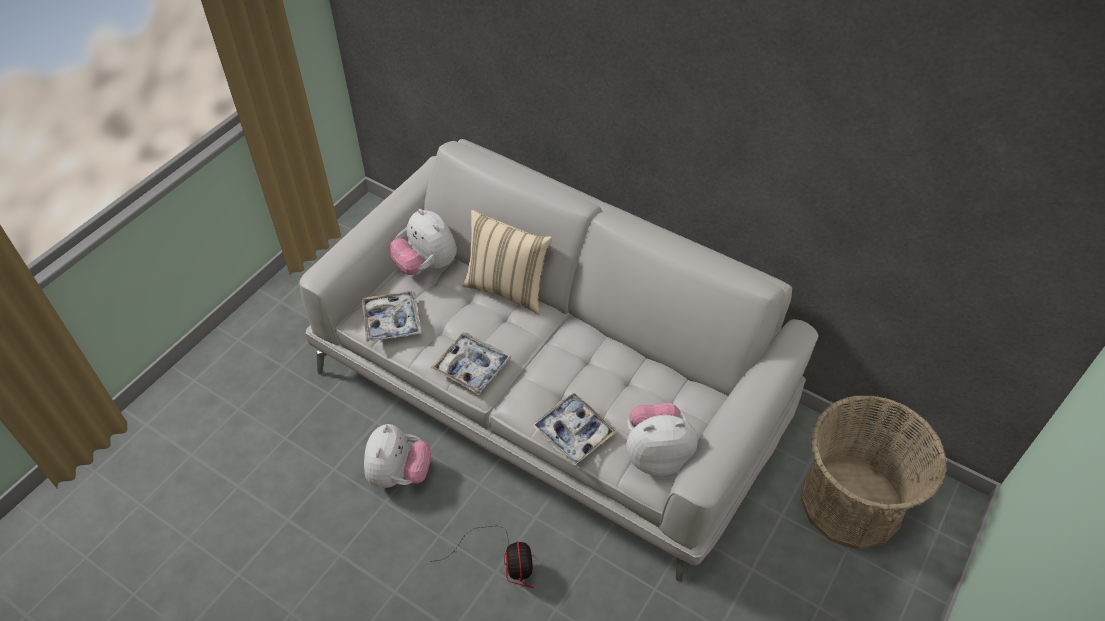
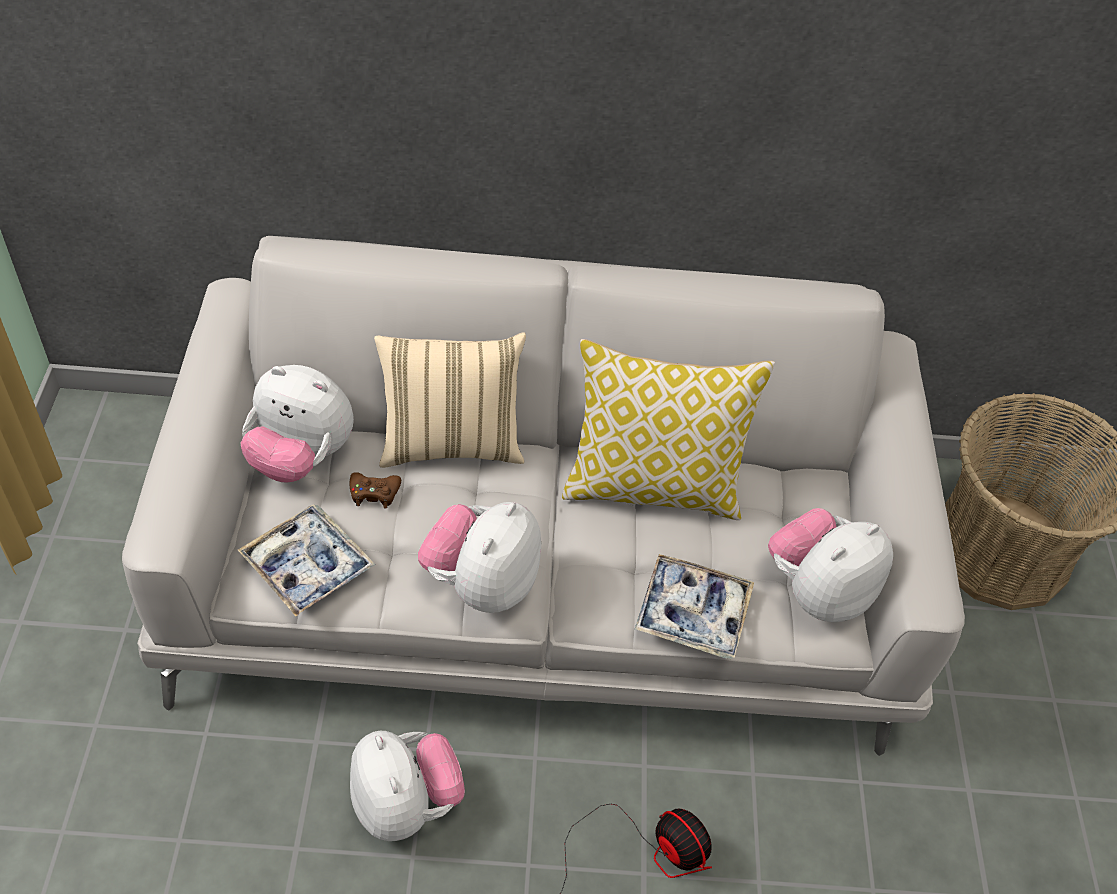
camera: 35 degrees left, 0 degrees up
(450, 298) = (374, 493): none -> brown game controller
(472, 367) = (482, 583): tray -> plush toy
(603, 356) = (653, 486): none -> pillow

